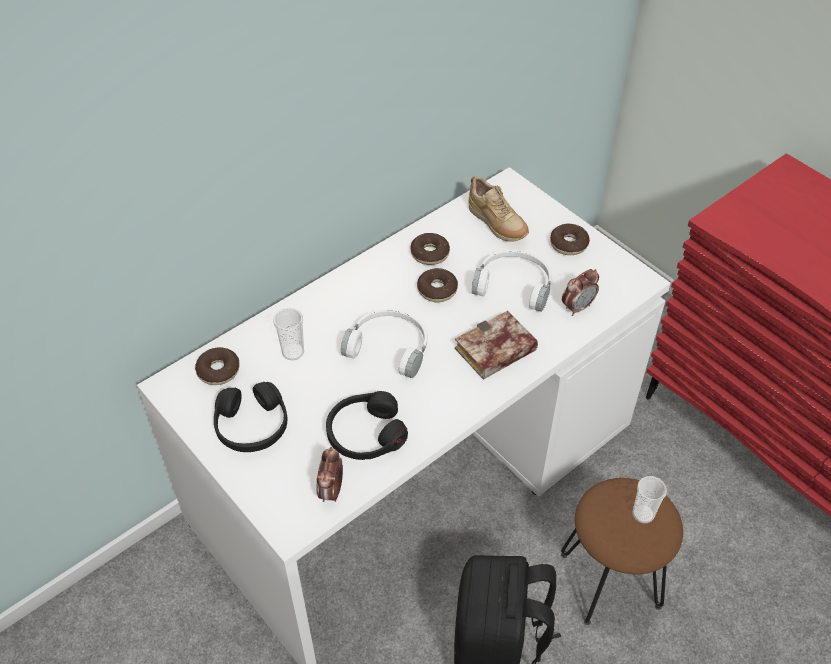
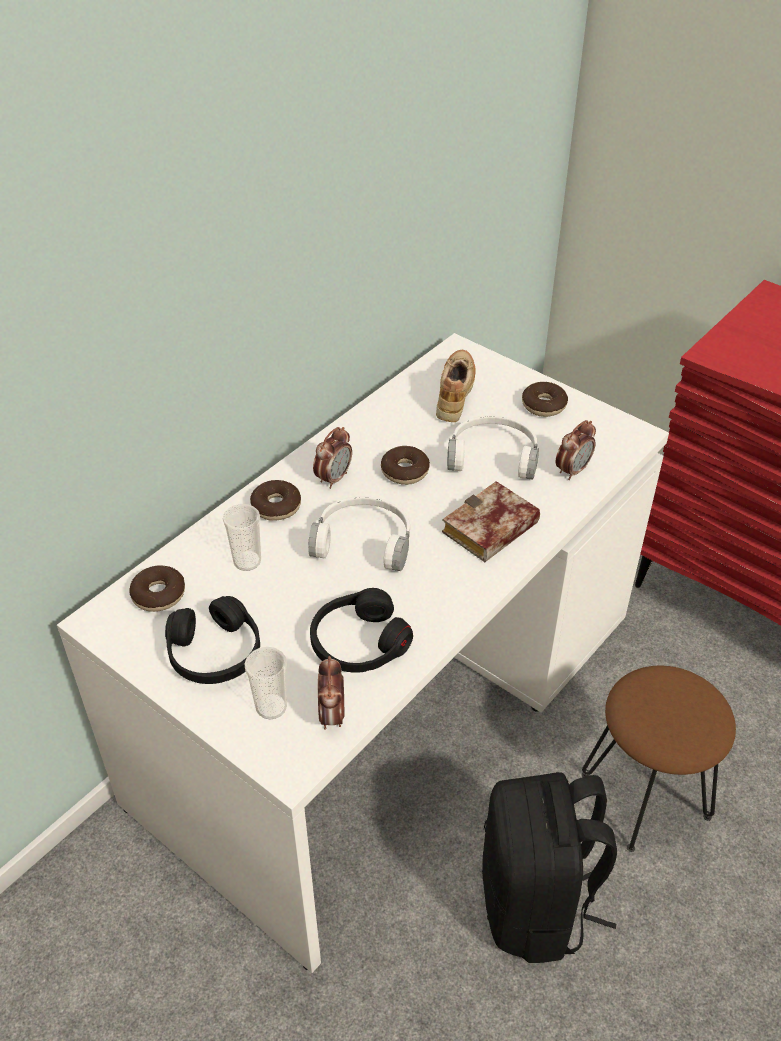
camera: 10 degrees left, 5 degrees down
(377, 288) = (333, 478): none -> alarm clock
(430, 253) = (386, 433): donut -> donut (276, 506)
(496, 225) = (456, 395): beige shoe -> beige shoe turned 120 degrees counterclockwise
(643, 514) = (685, 702): cup -> cup (271, 707)

